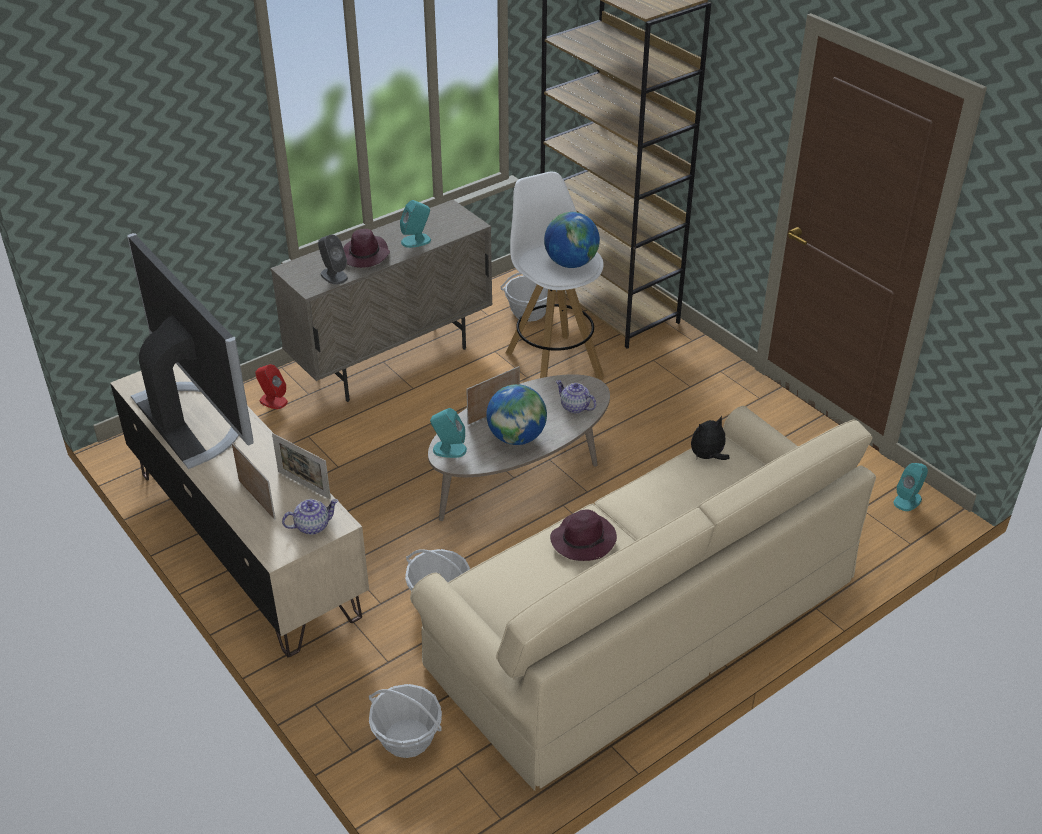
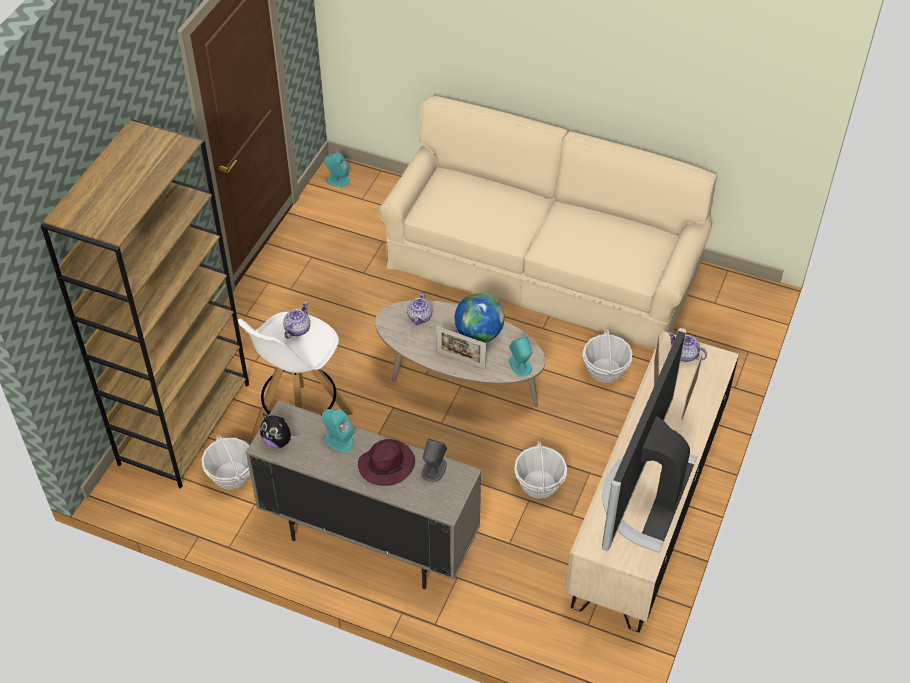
camera: 120 degrees left, 10 degrees up
(273, 401) = (484, 598): red speaker -> none
(407, 738) = (717, 332): basket -> basket (539, 484)
(571, 263) = (297, 329): globe -> teapot
(583, 539) = (567, 241): purple hat -> none
(707, 457) = (441, 215): plush toy -> plush toy (278, 441)

